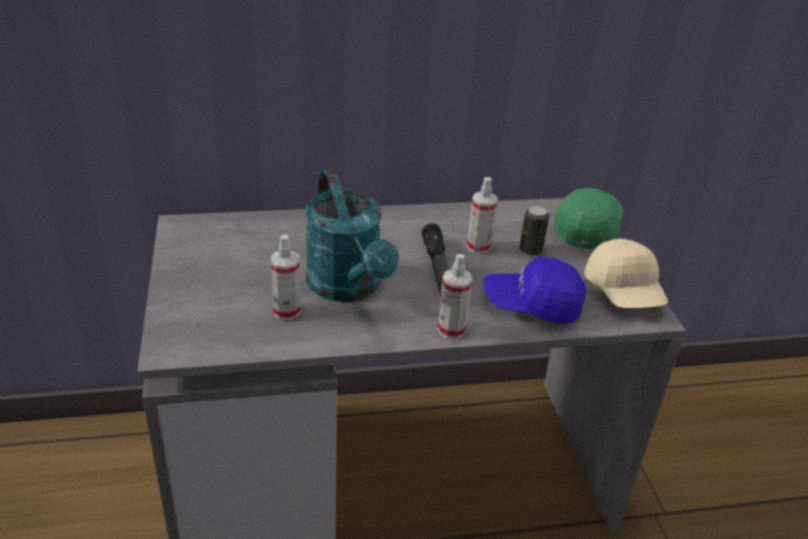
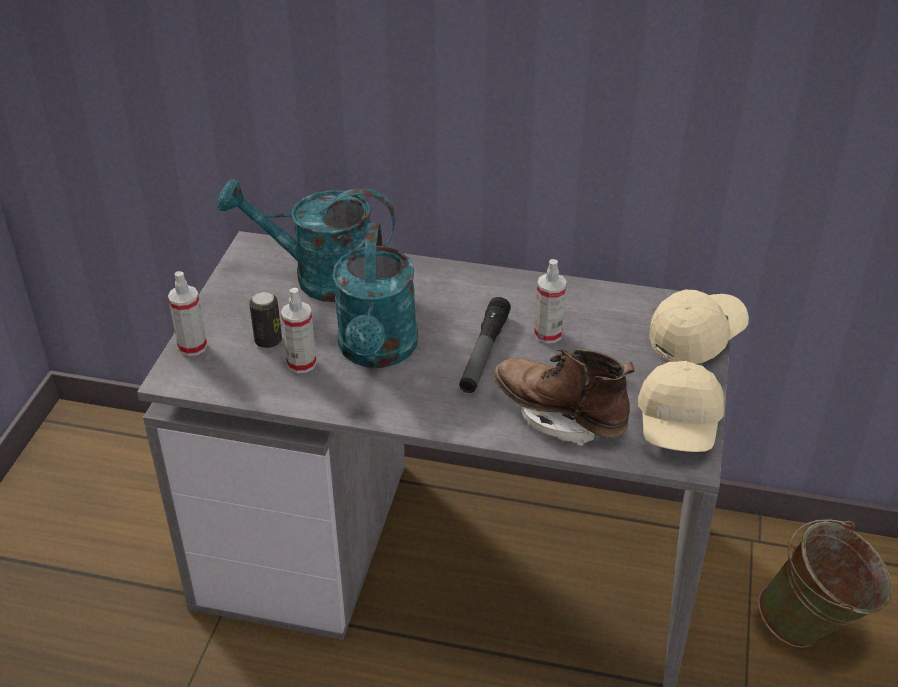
camera: 25 degrees right, 5 degrees up
(259, 239) = (320, 278): none -> turquoise watering can
(451, 330) = (453, 422): spray bottle -> spray bottle (192, 346)
(531, 250) = (605, 351): can -> can (268, 340)
(532, 305) = (559, 416): blue cap -> brown boot
(588, 227) = (696, 337): green cap -> beige cap
(679, 445) = (813, 630): none -> green bucket

